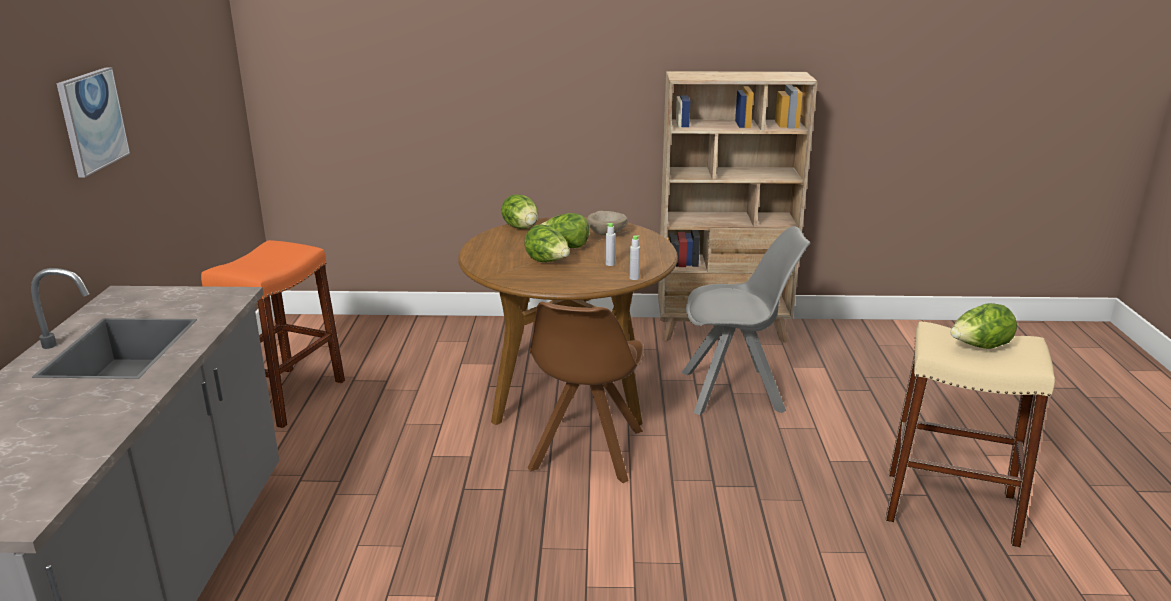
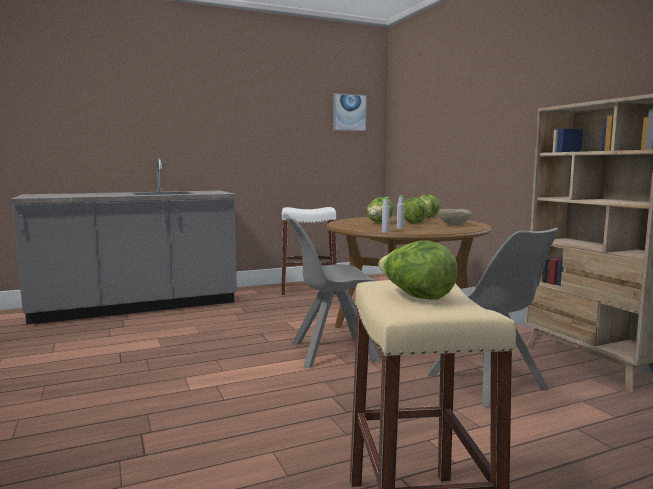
camera: 65 degrees right, 15 degrees down
(92, 121) = (238, 121): picture -> picture (349, 112)
(285, 396) = (309, 290): orange stool -> white stool
(585, 452) = (331, 352): brown chair -> grey chair

